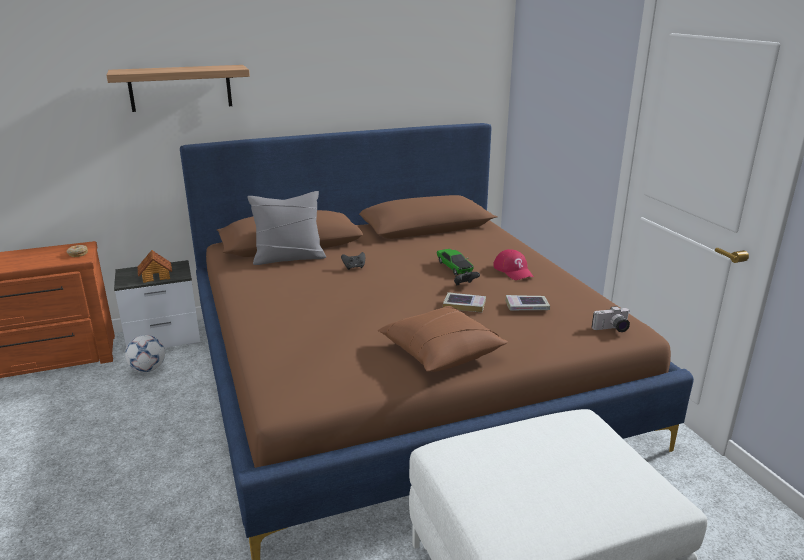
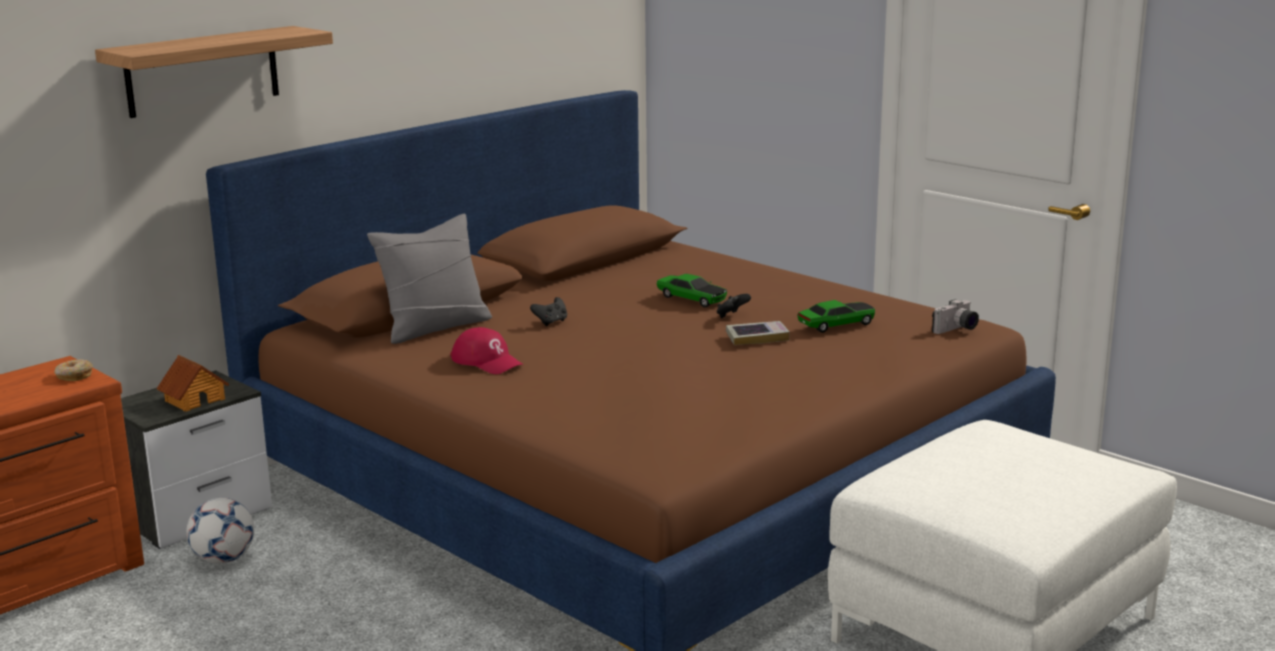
camera: 25 degrees left, 5 degrees down
(440, 352) = (789, 388): brown pillow -> none
(513, 270) = (773, 290): red cap -> red cap (487, 361)
(527, 306) = (836, 325): book -> toy car

